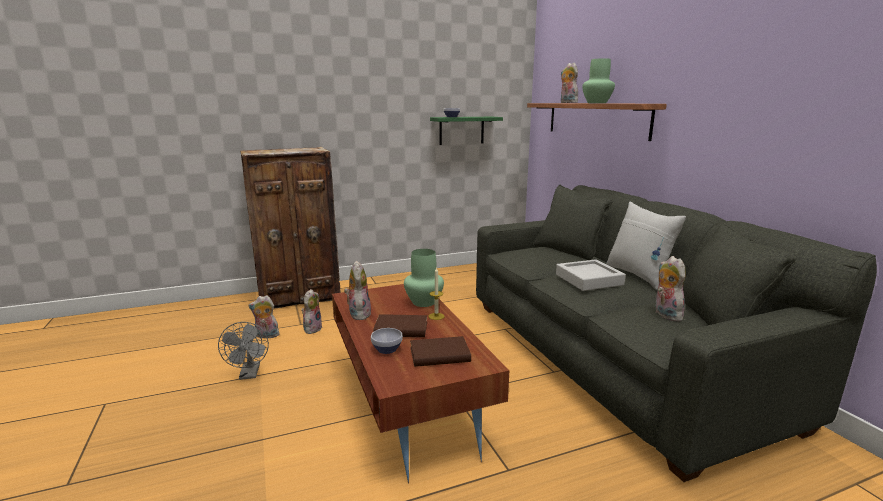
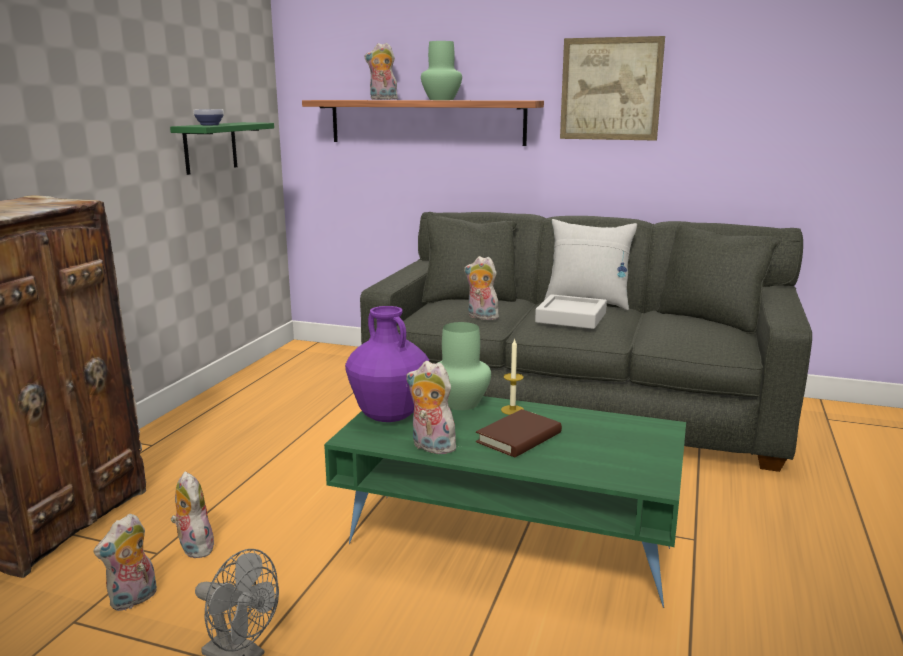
camera: 50 degrees left, 0 degrees up
(380, 294) = (388, 416): none -> purple vase
(386, 349) = (561, 461): bowl -> none
(408, 401) = (509, 545): brown coffee table -> green coffee table
(439, 355) = (614, 439): brown book -> none
(665, 314) = (687, 326): plush toy -> plush toy (481, 317)
(716, 93) = (610, 89): none -> picture

